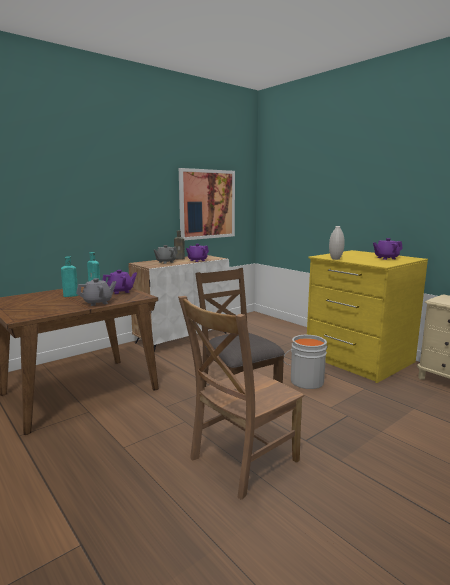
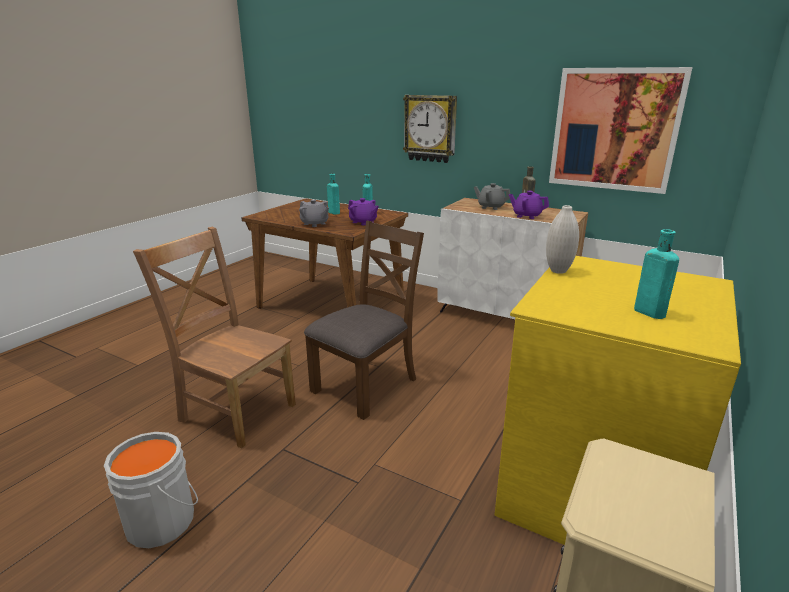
camera: 70 degrees right, 10 degrees up
(90, 212) = (430, 128): none -> wall clock
(306, 381) = (446, 432): grey bucket -> grey bucket (164, 520)
(386, 258) = (647, 312): purple teapot -> turquoise bottle

